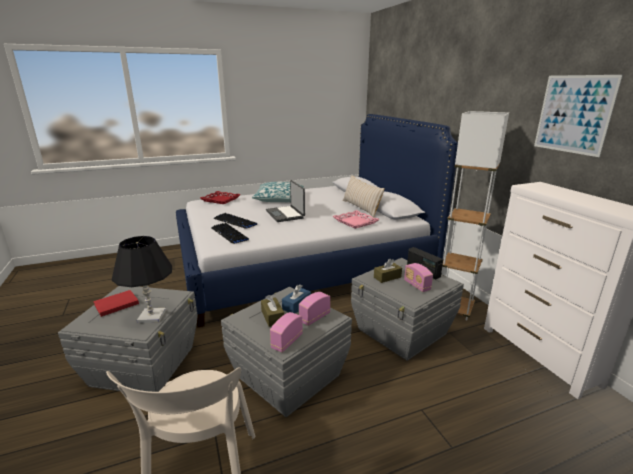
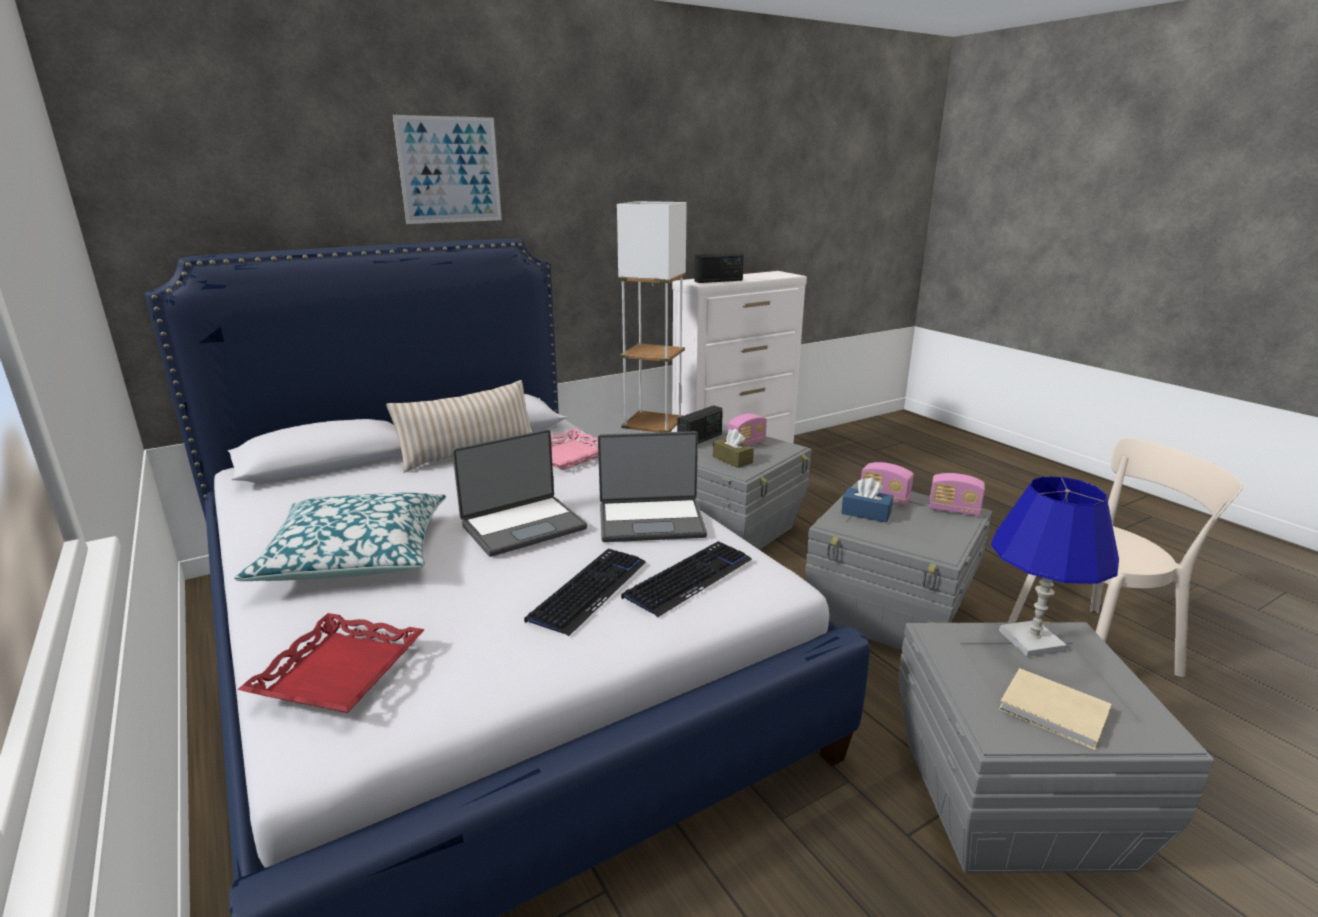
camera: 100 degrees left, 0 degrees up
(115, 304) = (1056, 713): red book -> beige book
(151, 316) = (1032, 641): black table lamp -> blue table lamp
(272, 317) = (912, 526): brown tissue box -> none
(278, 232) = (651, 521): none -> laptop
(549, 191) = (718, 281): none -> radio
(573, 114) = (686, 196): picture -> picture (450, 170)

